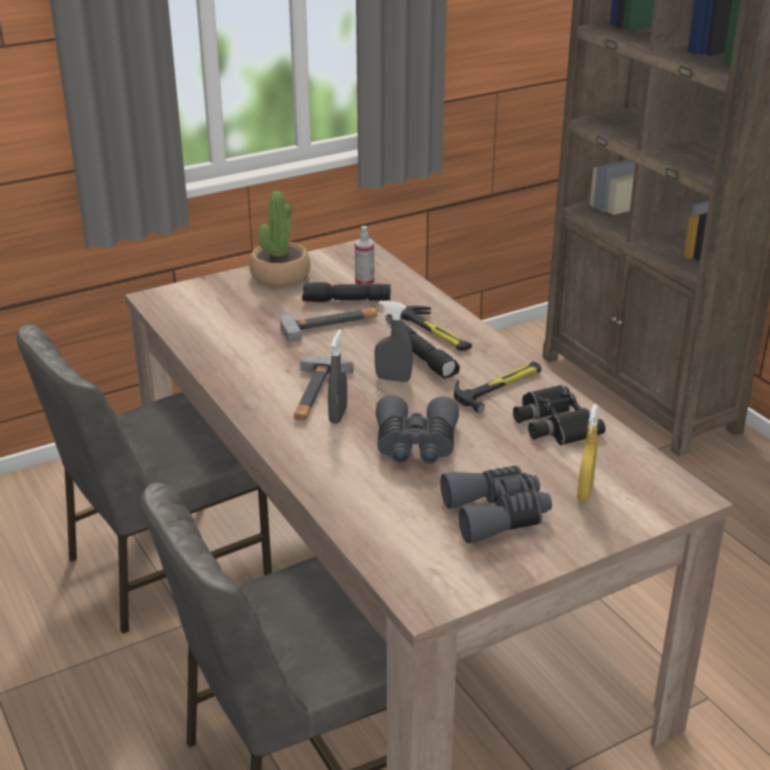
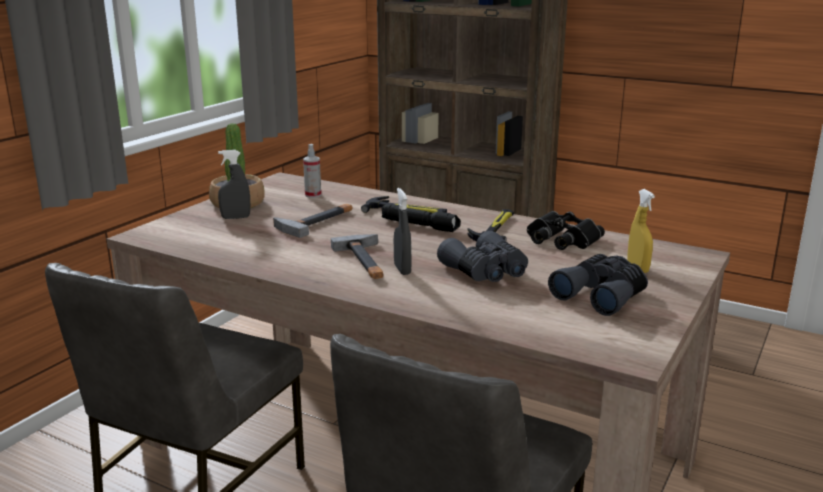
camera: 30 degrees left, 10 degrees down
(345, 301) = (312, 207): black flashlight -> none
(393, 379) = (414, 241): grey spray bottle -> grey spray bottle (236, 217)

